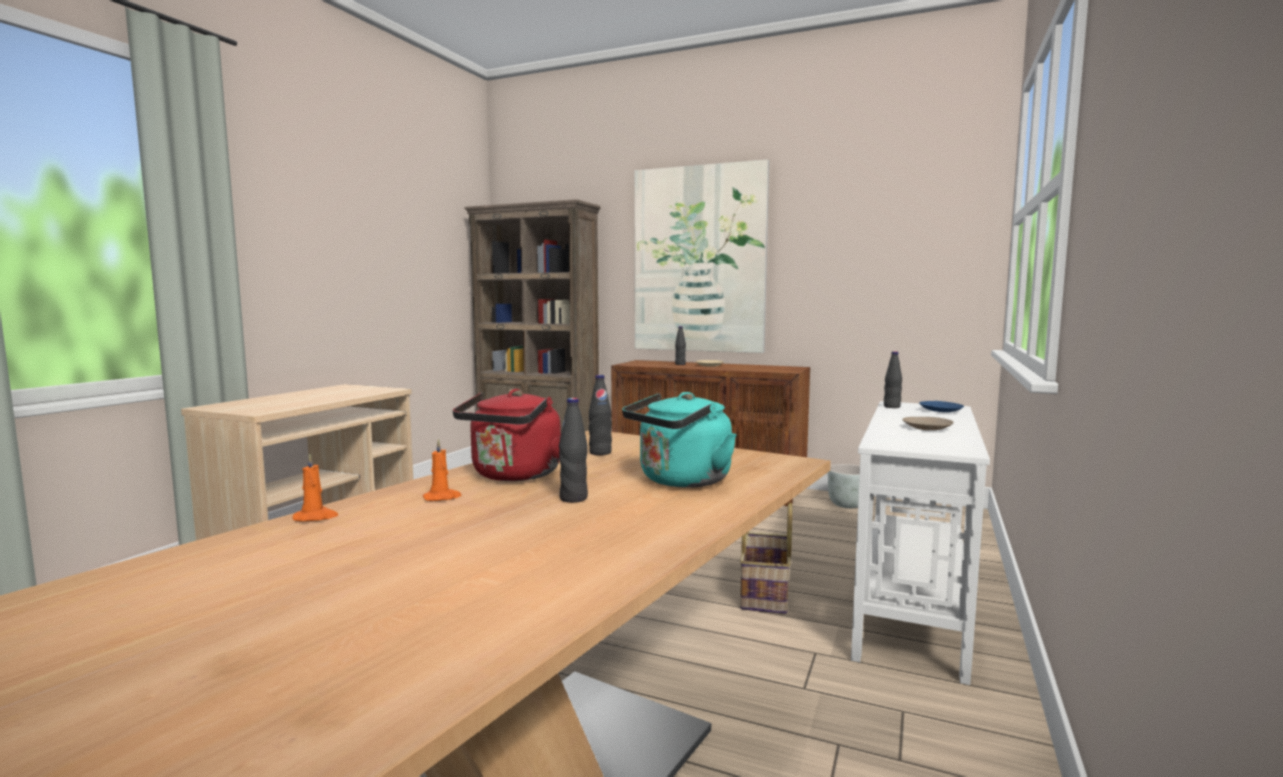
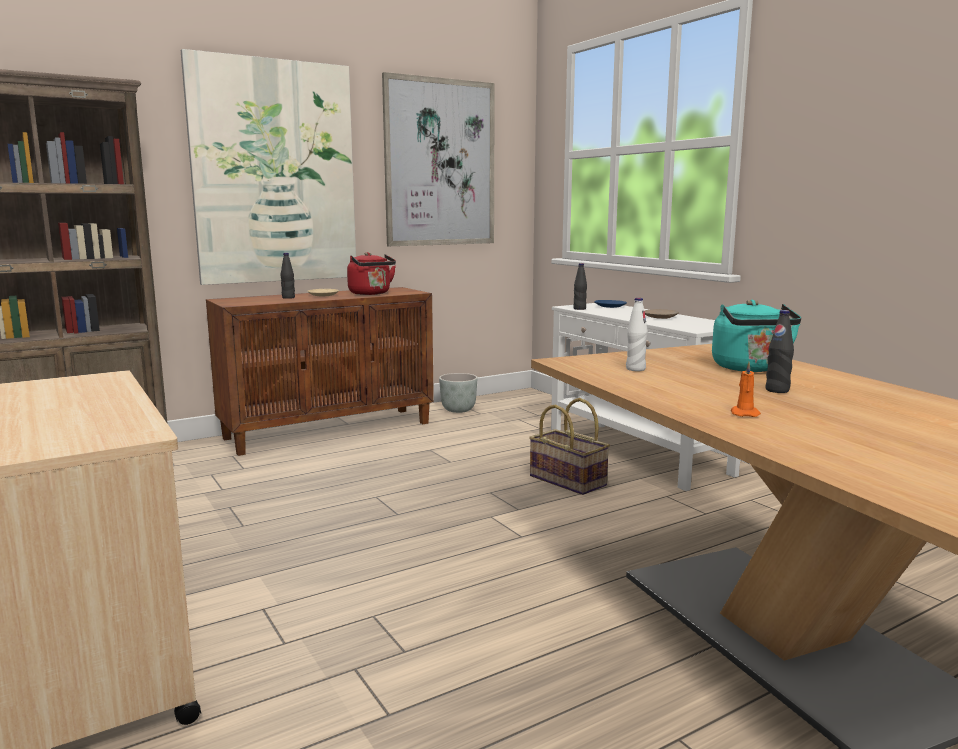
camera: 55 degrees left, 5 degrees up
(316, 517) = (779, 446): orange candle -> none
(514, 476) = (690, 393): red kettle -> red kettle (371, 294)
(600, 453) = (635, 369): black bottle -> white bottle
(867, 242) = (440, 163): none -> picture

